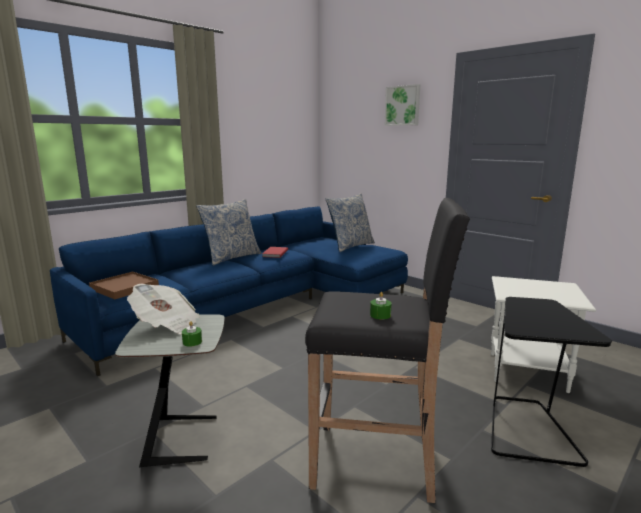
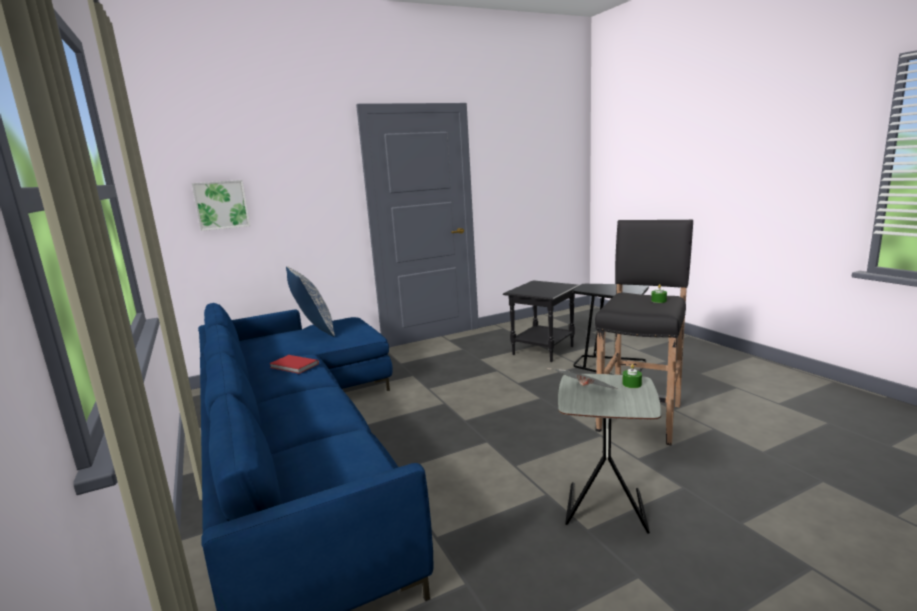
camera: 70 degrees left, 0 degrees up
(125, 288) = (340, 471): brown tray -> none
(231, 258) = (268, 394): pillow -> none
(403, 105) = (300, 157): picture -> picture (221, 205)
(528, 372) = (543, 350): white side table -> black side table

